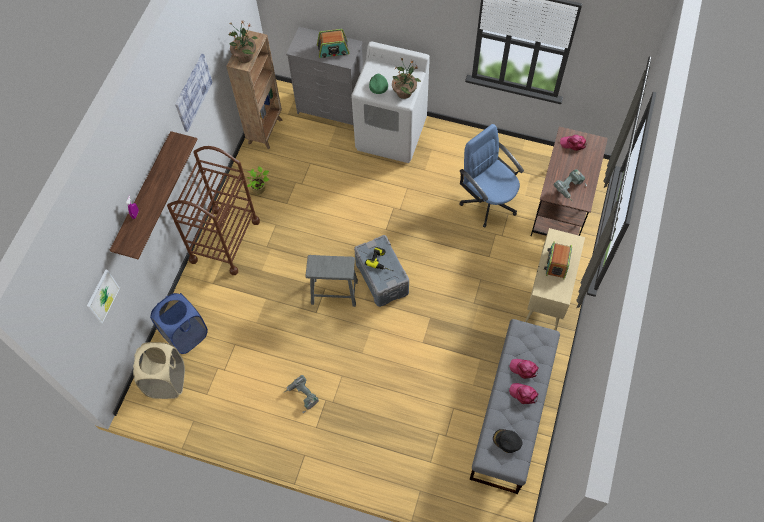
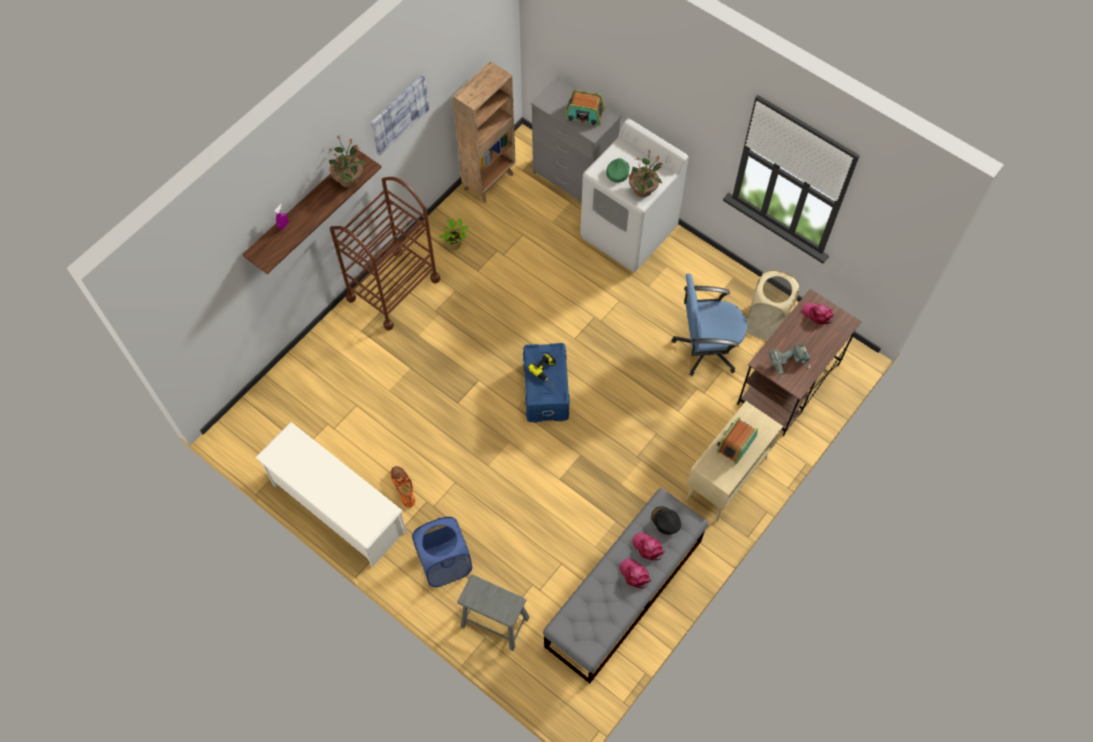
camera: 20 degrees right, 0 degrees up
(102, 296) = (220, 300): picture -> none
(167, 381) = (270, 418): beige laundry basket -> beige laundry basket (766, 322)
(186, 335) = (309, 376): blue laundry basket -> blue laundry basket (445, 564)
(245, 56) = (477, 91): potted plant -> potted plant (349, 179)
(256, 433) = (338, 508): none -> white shoe rack
(302, 396) = (403, 487): power drill -> orange boot
(334, 292) = (487, 387): grey stool -> grey stool (495, 621)
(382, 277) = (546, 391): grey storage box -> blue storage box
(488, 201) = (706, 348): blue office chair -> blue office chair turned 75 degrees counterclockwise
(507, 441) = (592, 618): black cap -> black cap (665, 521)

